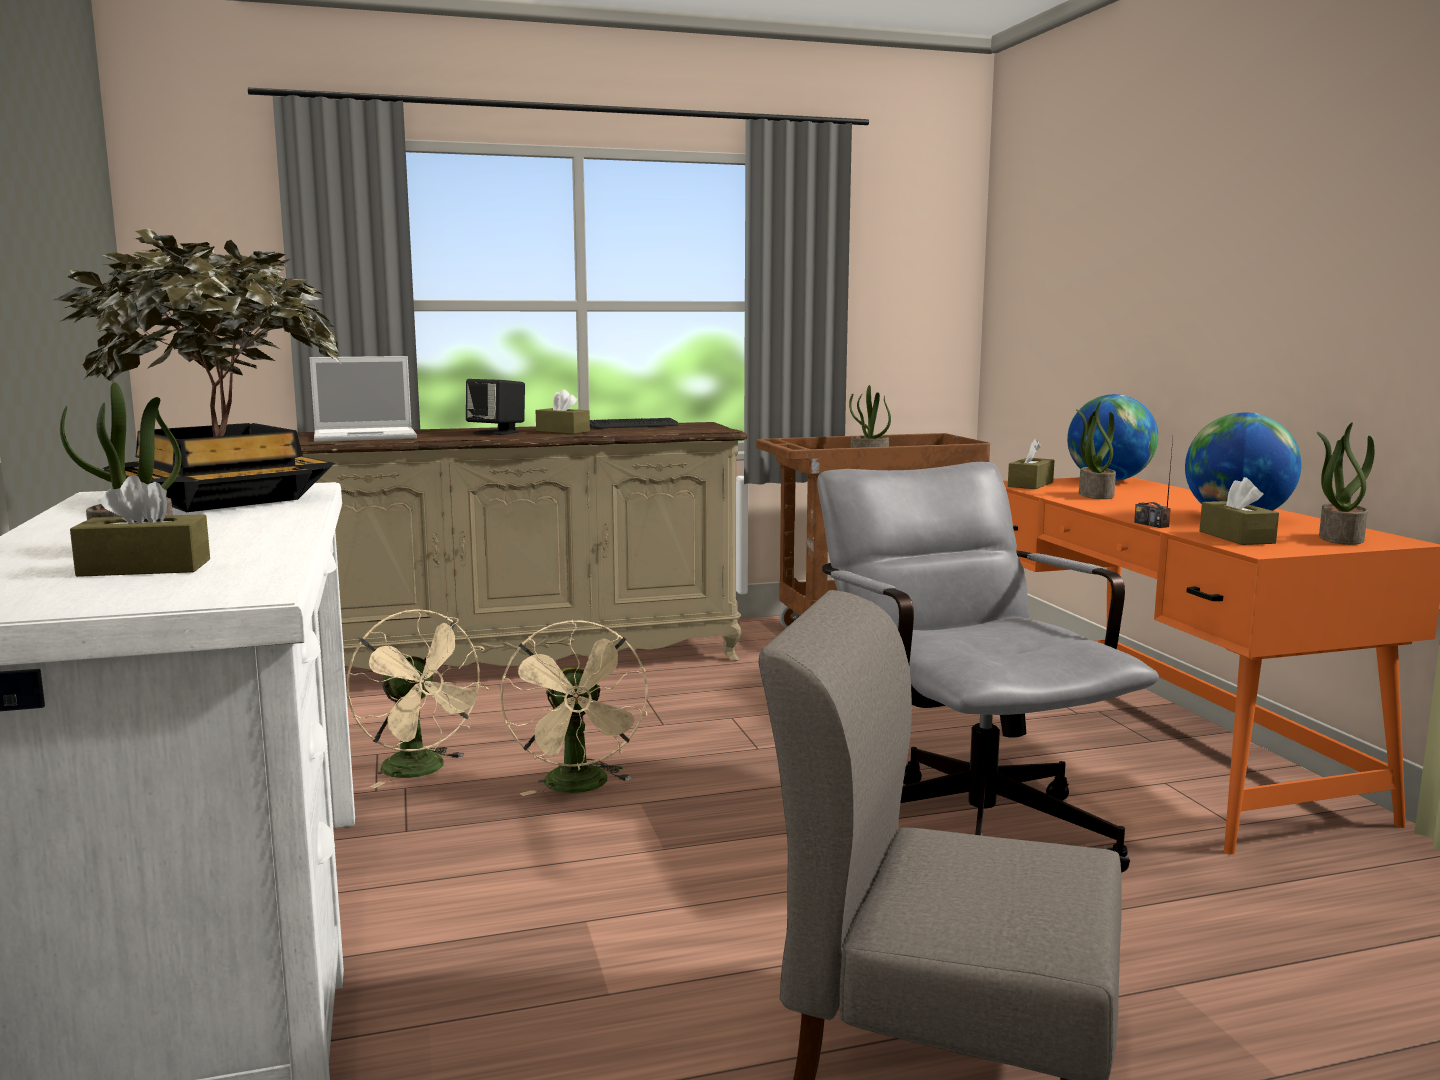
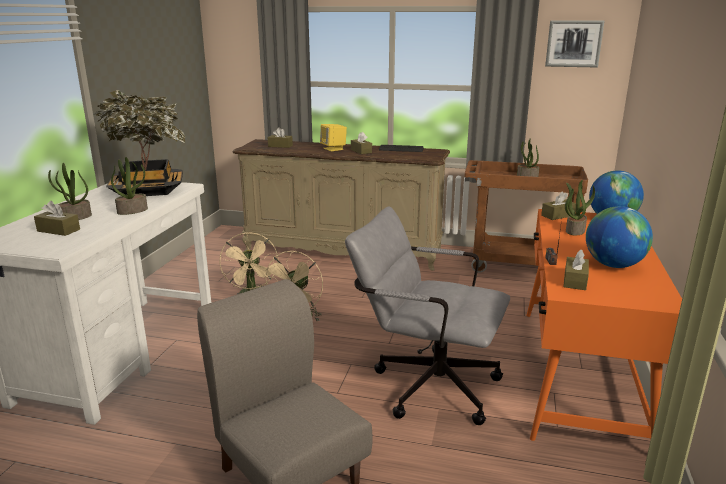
camera: 30 degrees right, 10 degrees up
(367, 436) = (280, 146): laptop -> brown tissue box
(497, 432) = (333, 149): black speaker -> yellow speaker
(899, 224) = (573, 43): none -> picture
(965, 824) = (425, 383): grey office chair -> grey office chair turned 75 degrees counterclockwise
(1339, 538) = (635, 294): potted plant -> potted plant (132, 210)

